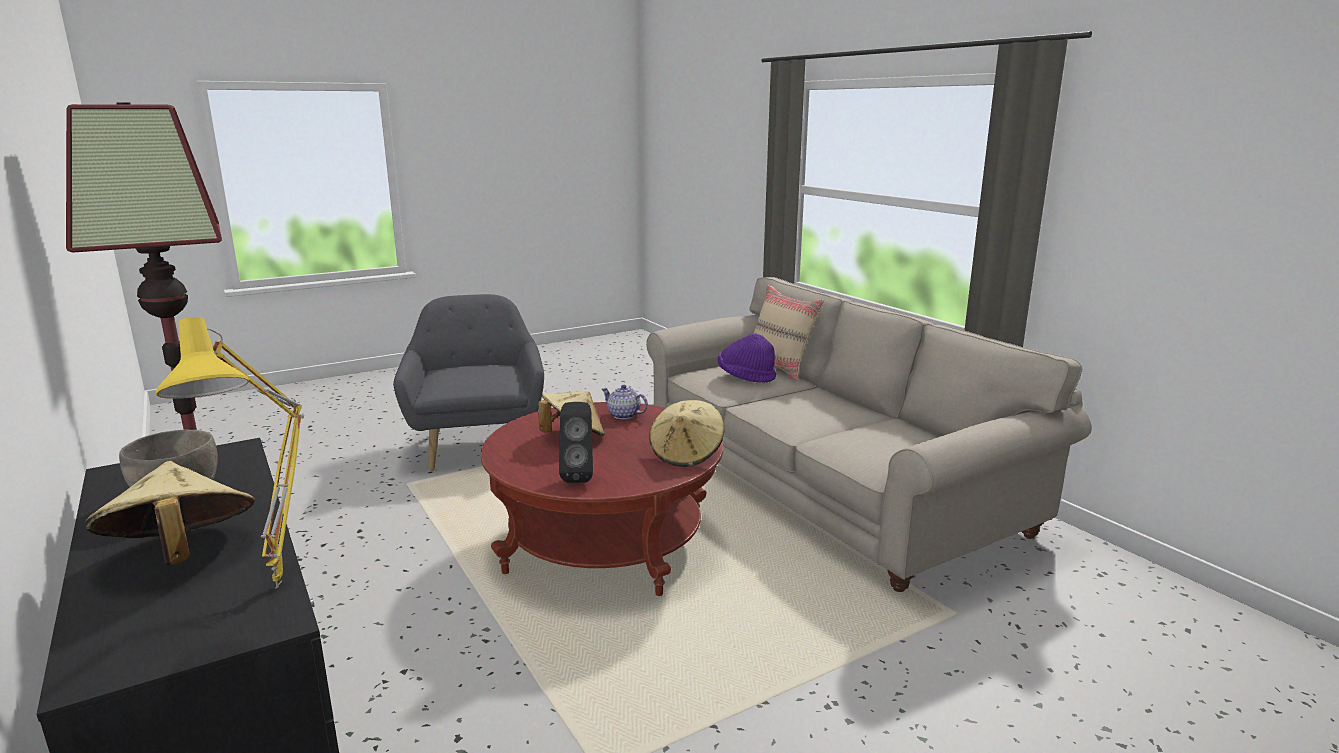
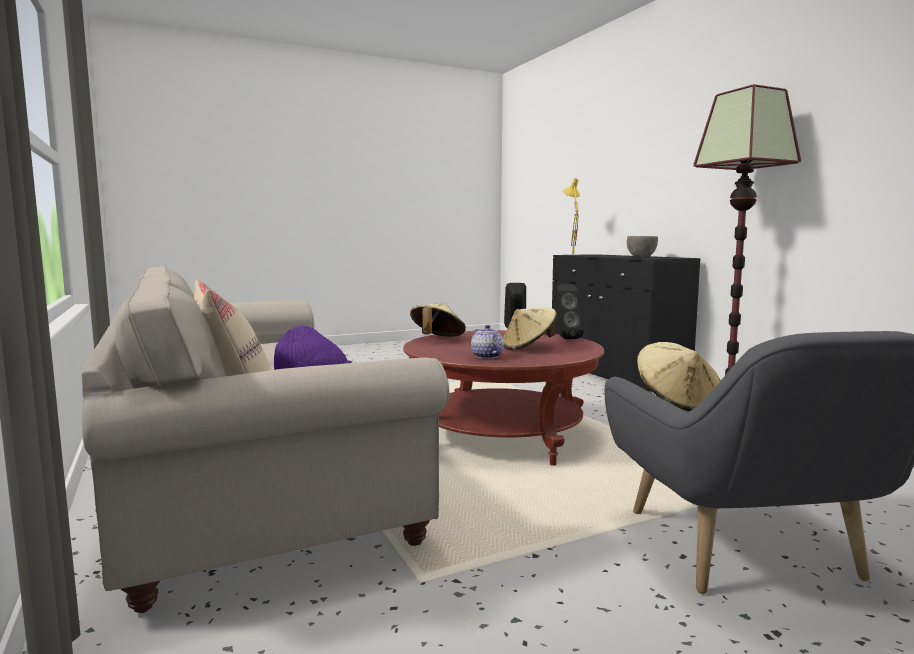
camera: 175 degrees left, 10 degrees down
(181, 554) = (611, 255): beige hat -> beige hat (677, 403)
(514, 463) = (565, 339): none -> black speaker
(623, 415) = (486, 356): teapot -> teapot turned 150 degrees counterclockwise

